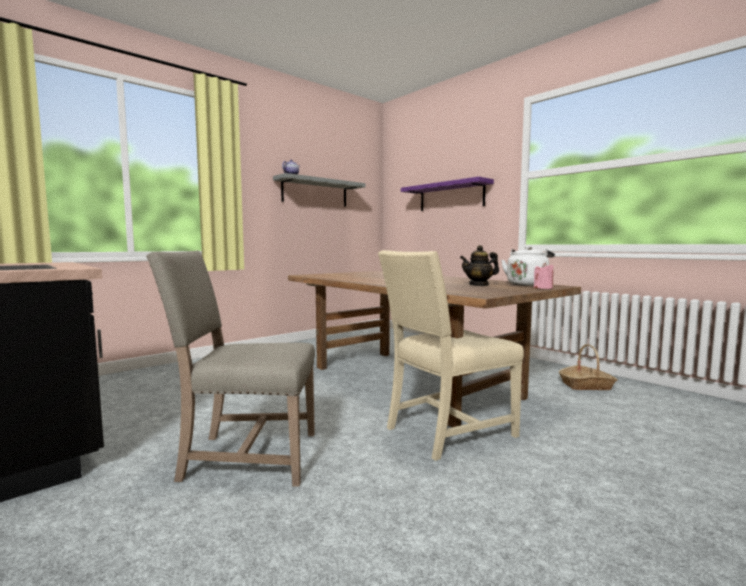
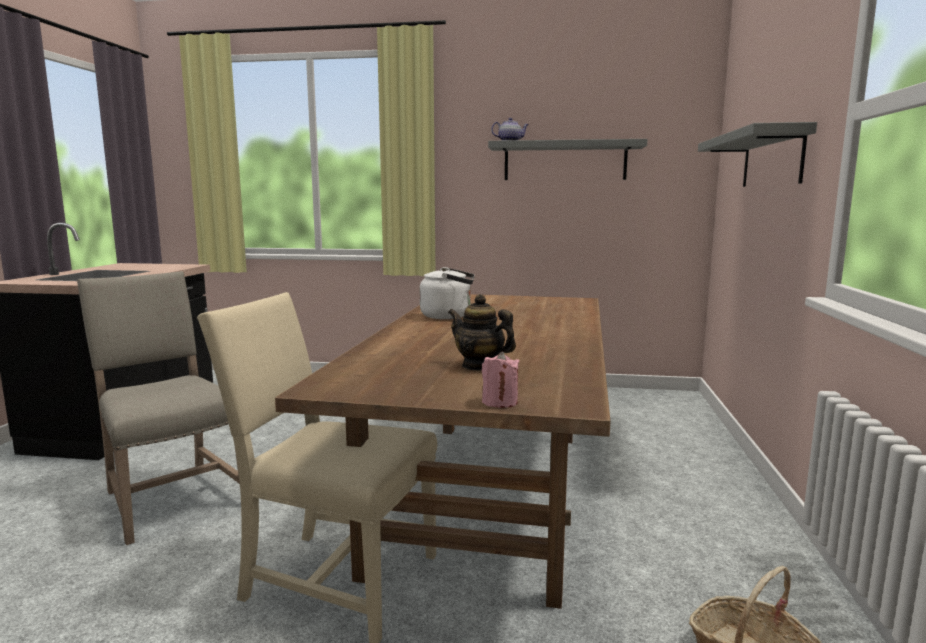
camera: 50 degrees right, 5 degrees up
(451, 196) = (771, 159): purple shelf -> grey shelf
(527, 284) = (550, 386): white kettle -> white kettle (449, 316)

